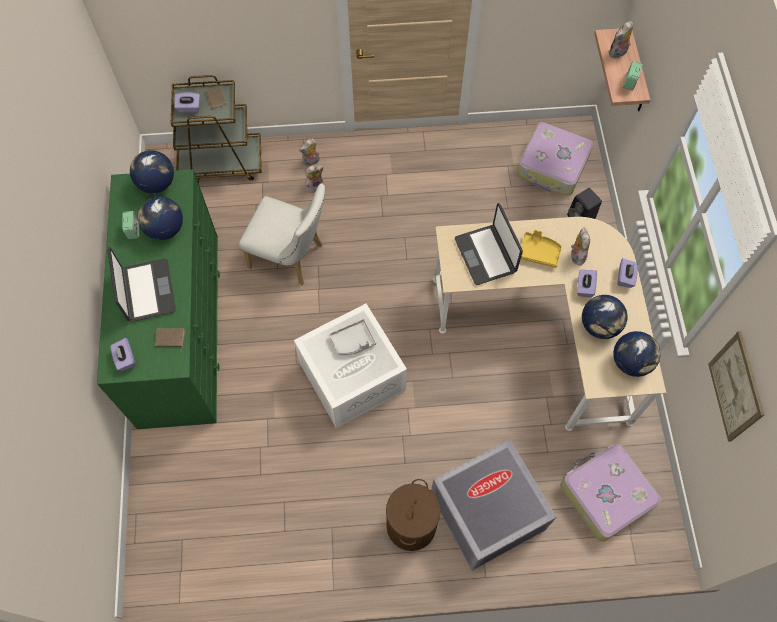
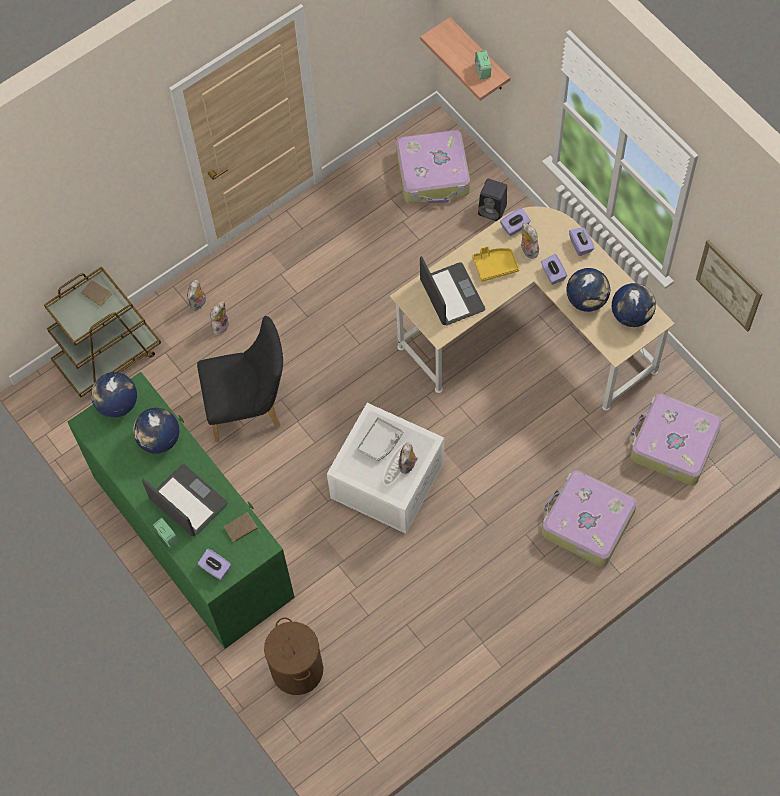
camera: 30 degrees left, 0 degrees up
(133, 230) = (131, 458): alarm clock -> alarm clock (167, 536)
(189, 108) = (77, 318): purple tissue box -> purple tissue box (515, 227)
(291, 257) = (249, 407): white chair -> black chair
(411, 526) = (530, 573): brown laundry basket -> brown laundry basket (297, 670)
(486, 255) = (451, 295): laptop -> laptop turned 150 degrees counterclockwise
(486, 514) = (586, 523): grey storage box -> suitcase
(618, 53) = (454, 48): plush toy -> plush toy (408, 465)

